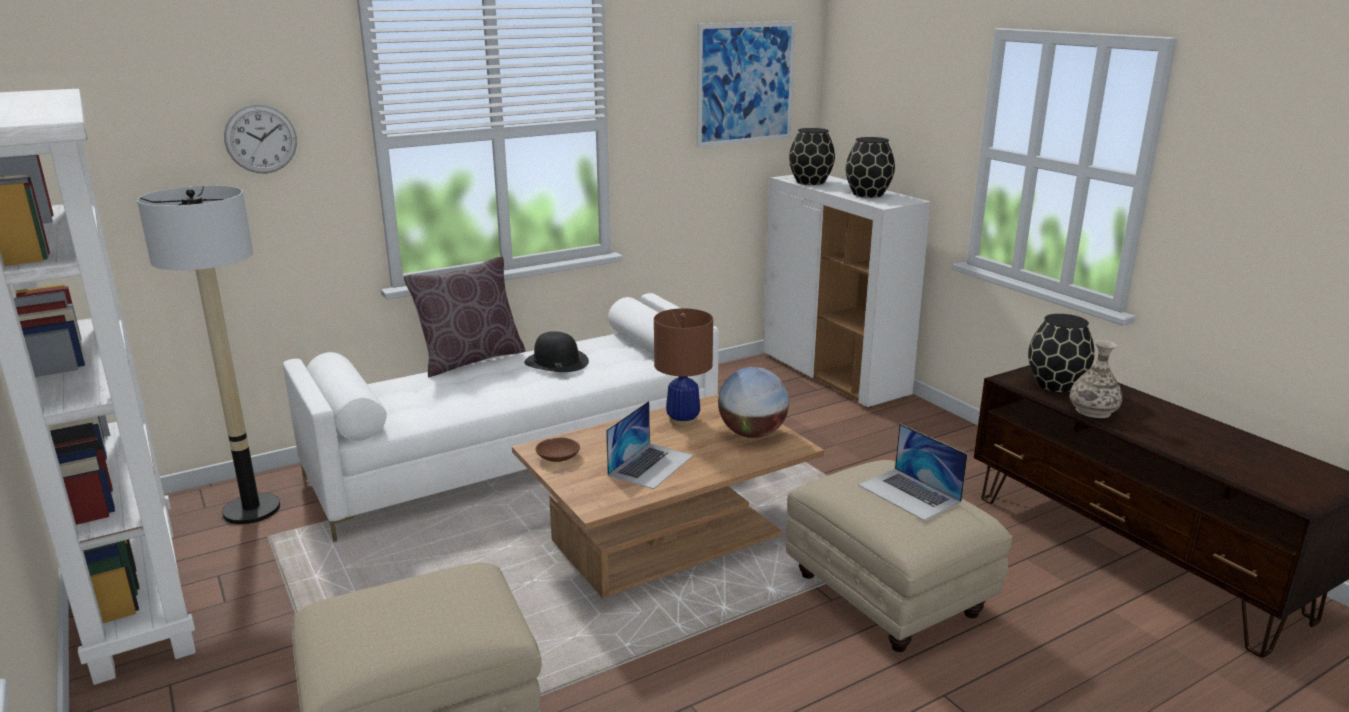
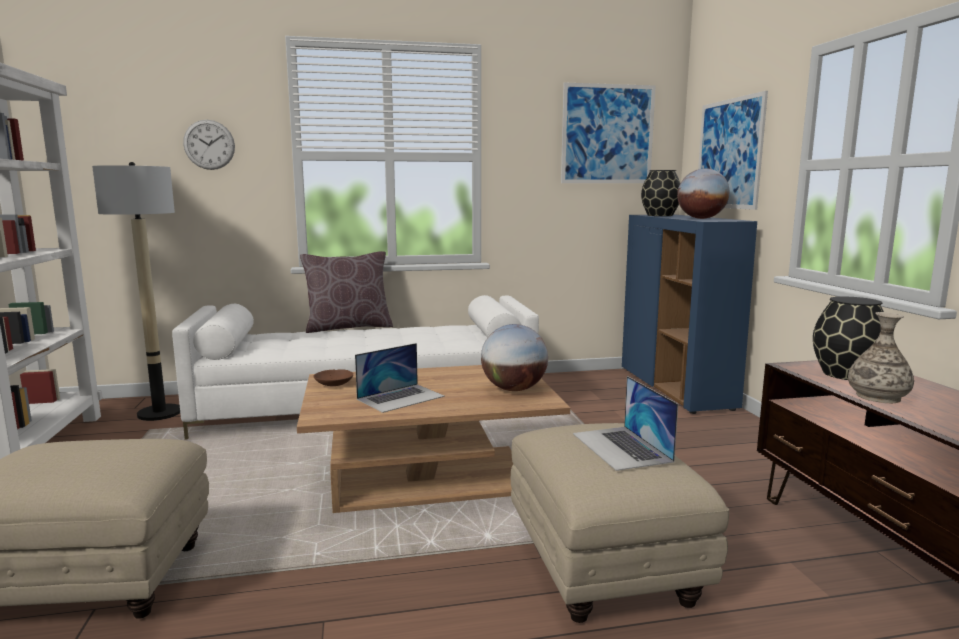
camera: 20 degrees right, 10 degrees down
(556, 361) = (406, 333): black hat -> none
(682, 420) = (463, 374): brown table lamp -> none
(834, 375) = (676, 388): white cabinet -> blue cabinet
(867, 194) = (701, 218): black vase -> globe
(890, 116) = (729, 154): none -> picture

